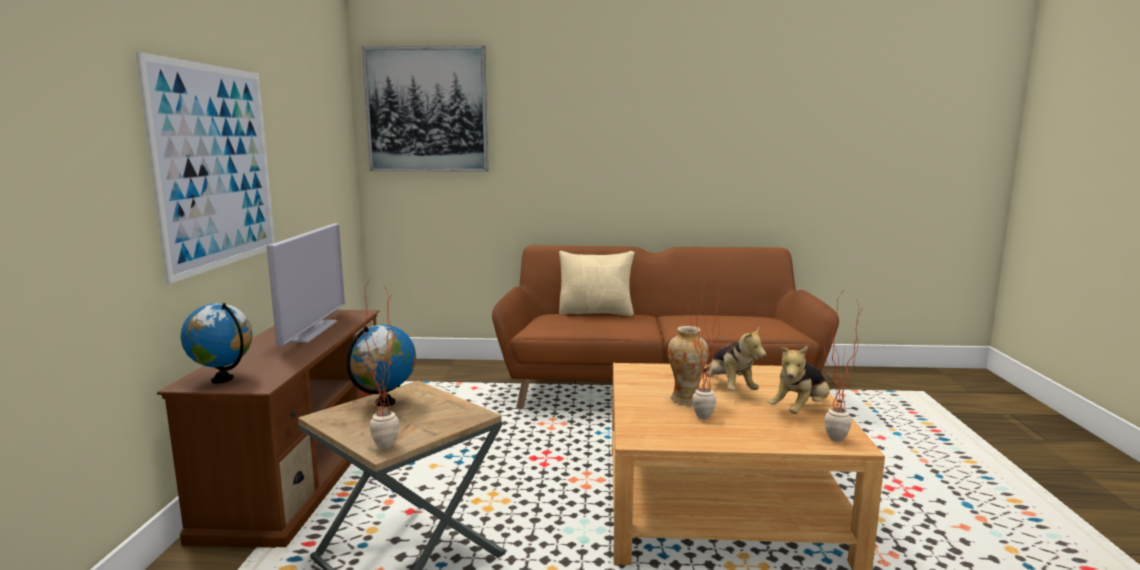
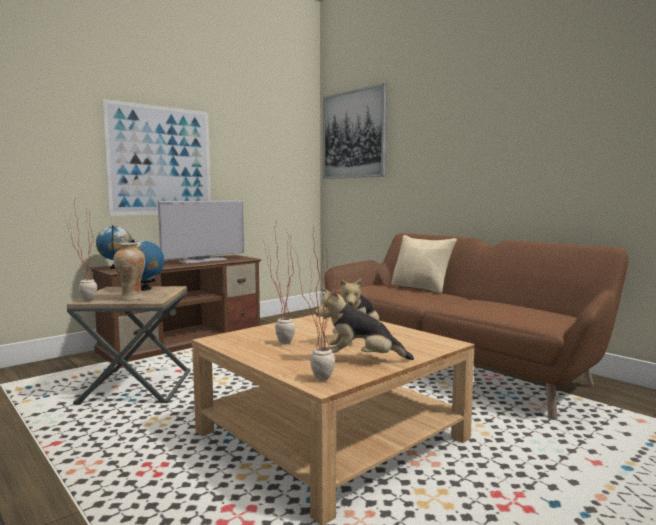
camera: 45 degrees right, 5 degrees down
(686, 400) = (308, 334): vase -> vase (131, 298)

